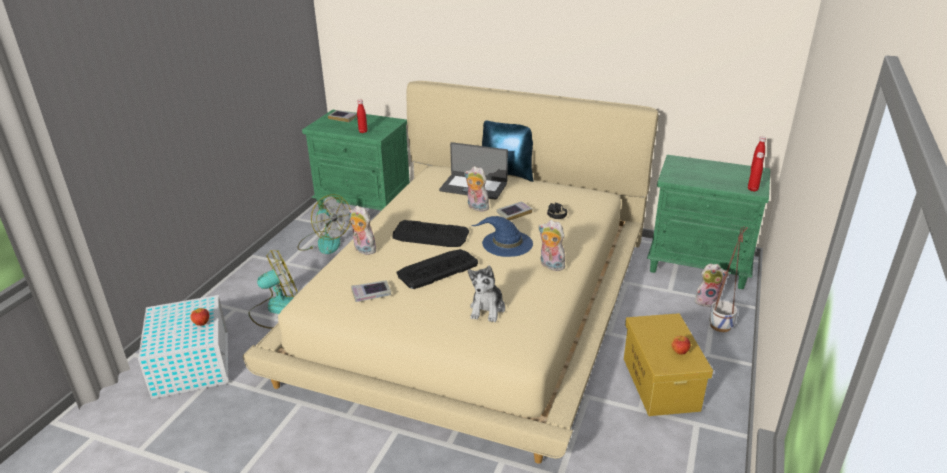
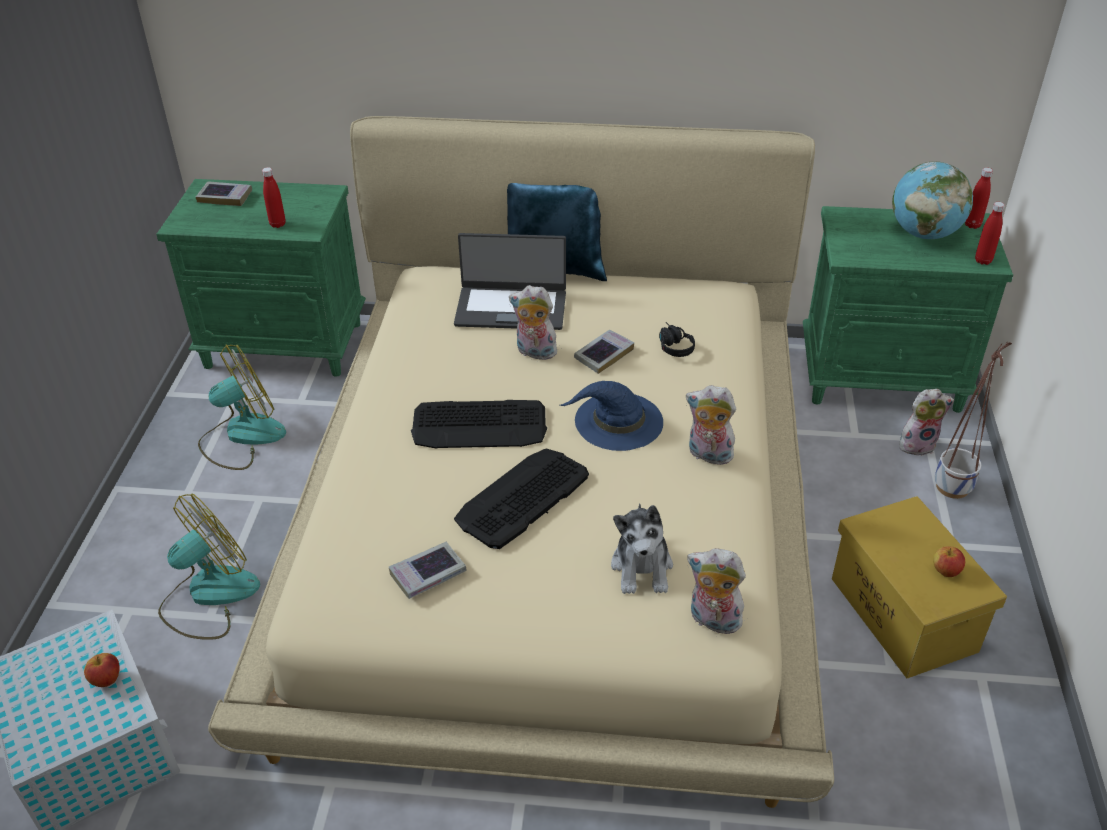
camera: 15 degrees left, 10 degrees up
(324, 242) = (242, 436): fan -> fan turned 60 degrees counterclockwise
(363, 250) = (371, 478): plush toy -> plush toy (712, 621)
(722, 173) = (924, 234): none -> globe

